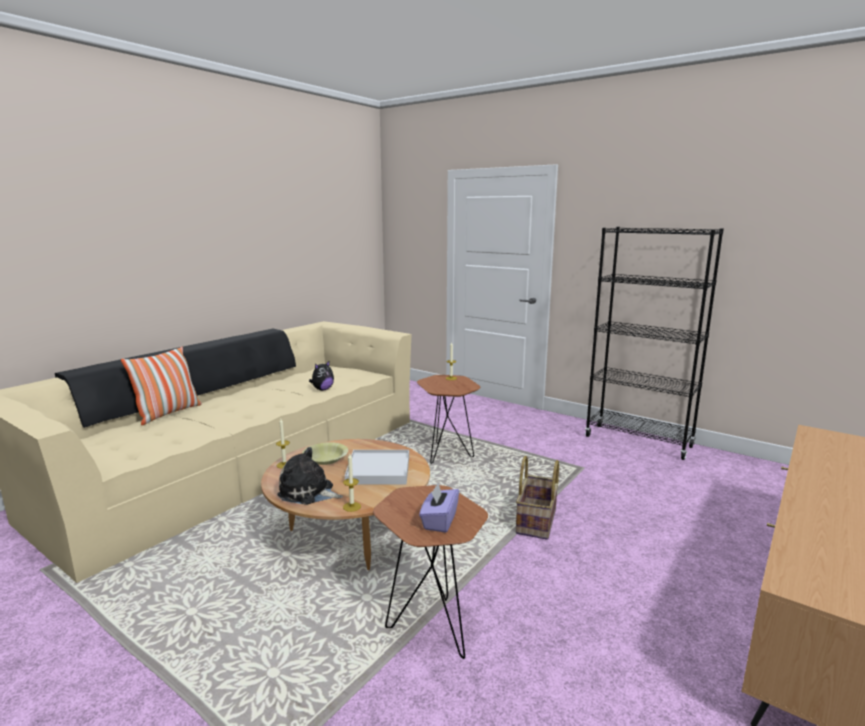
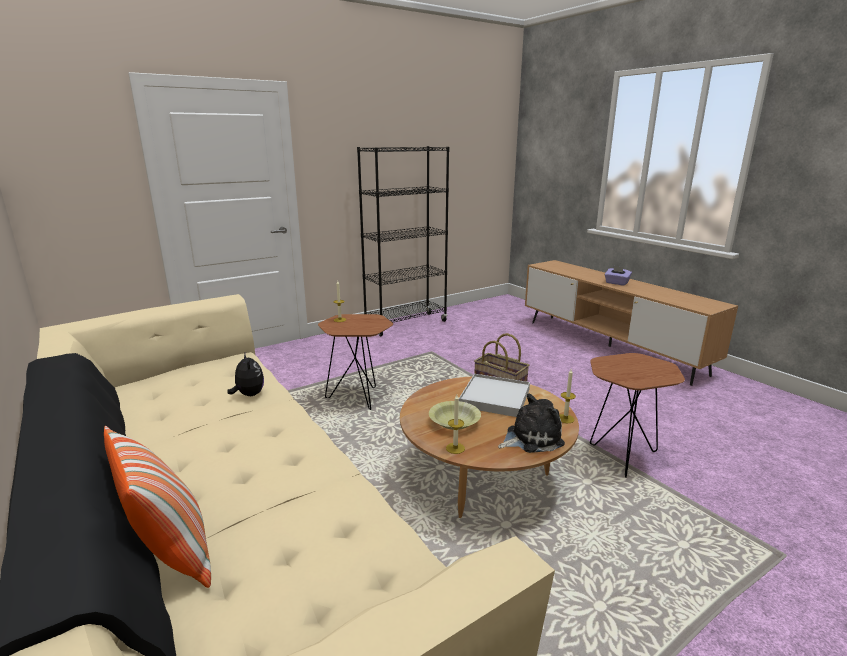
camera: 70 degrees left, 5 degrees up
(308, 492) = (531, 438): plush toy -> plush toy turned 150 degrees counterclockwise
(439, 521) = (650, 368): purple tissue box -> purple tissue box (616, 283)

